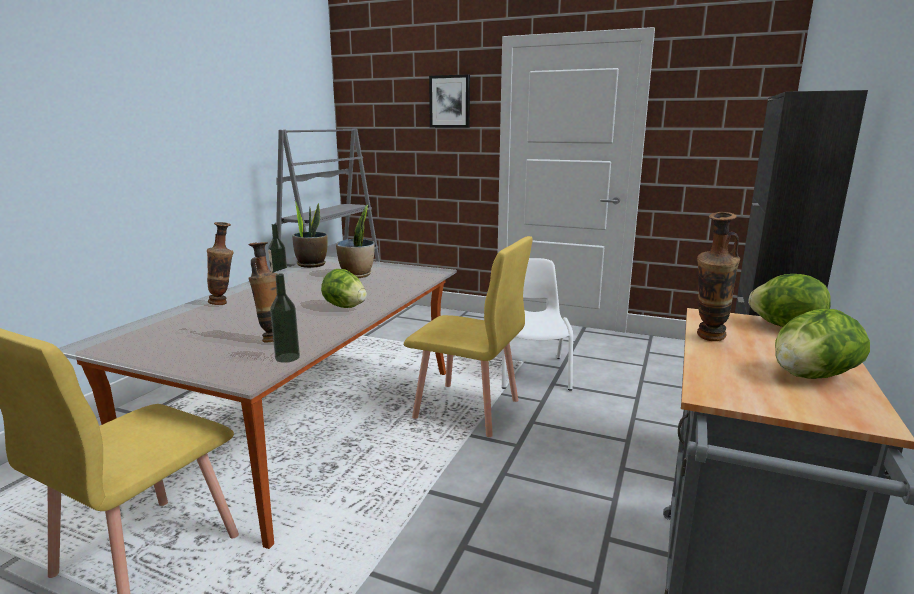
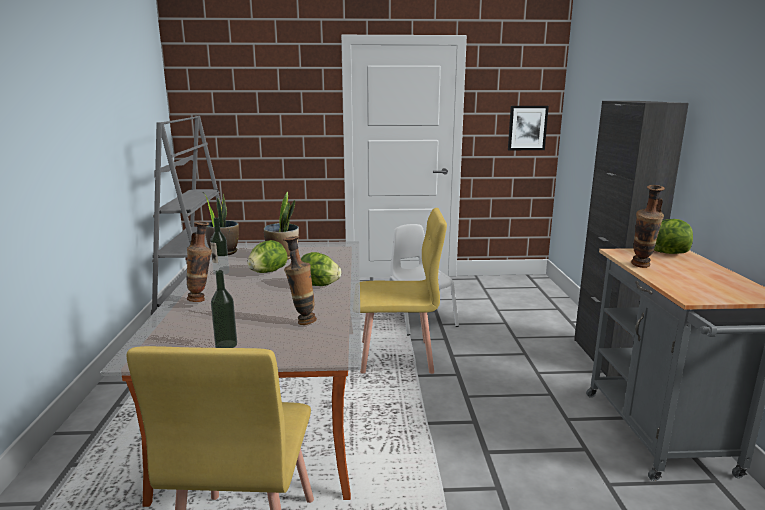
camera: 25 degrees left, 0 degrees up
(287, 357) = (342, 333): bottle -> bottle (226, 345)
(450, 101) = (293, 90): picture -> picture (527, 128)
(811, 376) = (716, 279): lettuce -> lettuce (267, 272)

